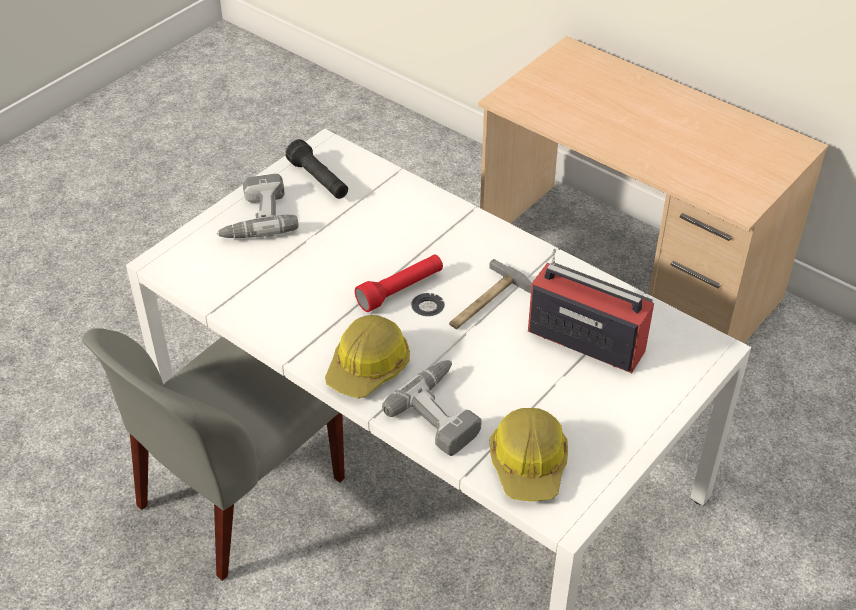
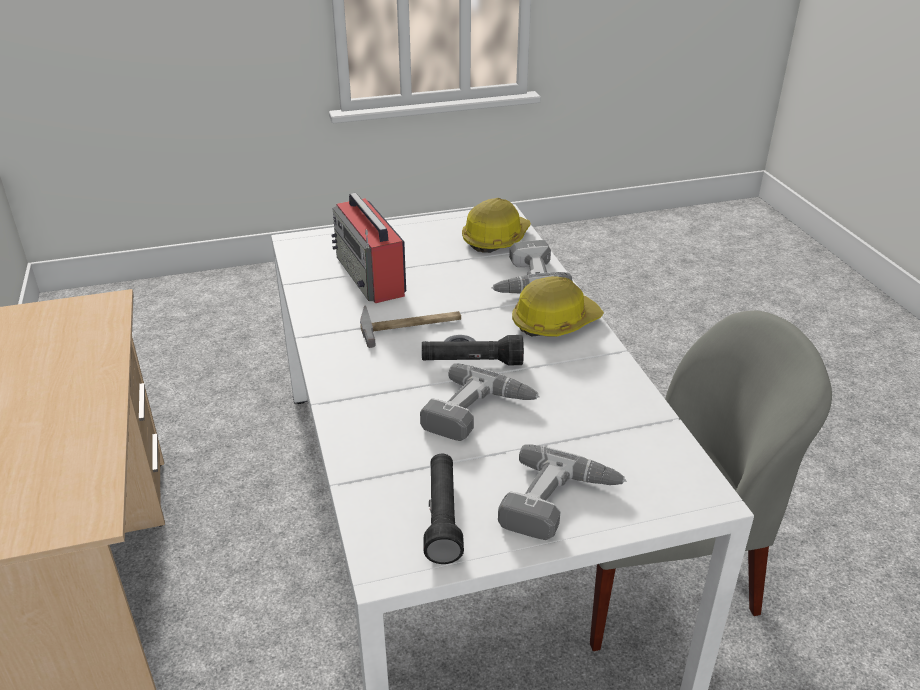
camera: 145 degrees left, 10 degrees down
(356, 251) = (478, 414): none -> power drill
(400, 290) = (472, 362): red flashlight -> black flashlight

